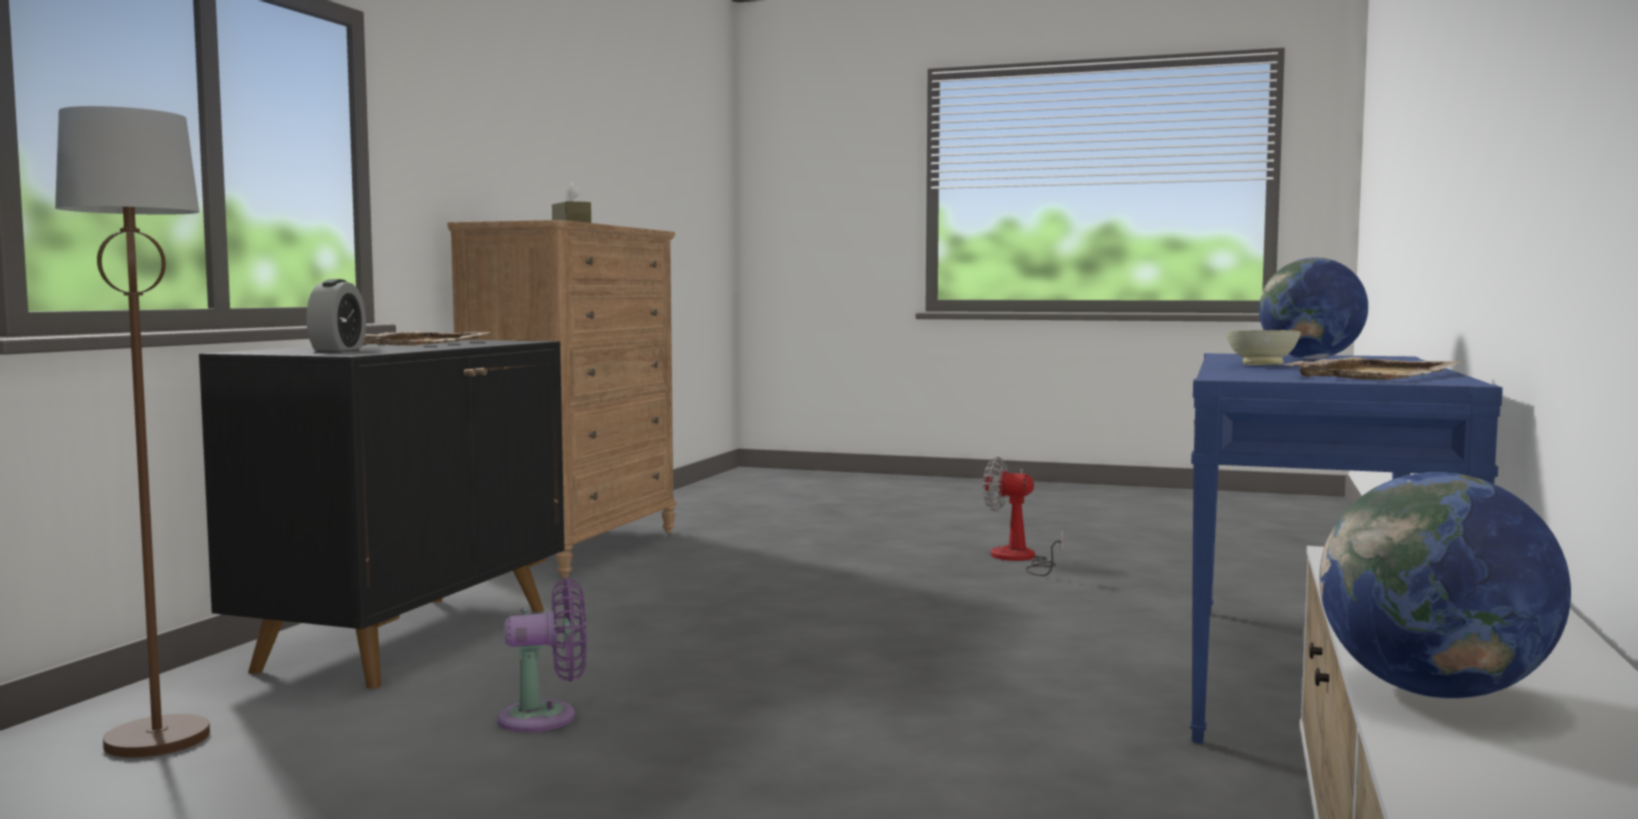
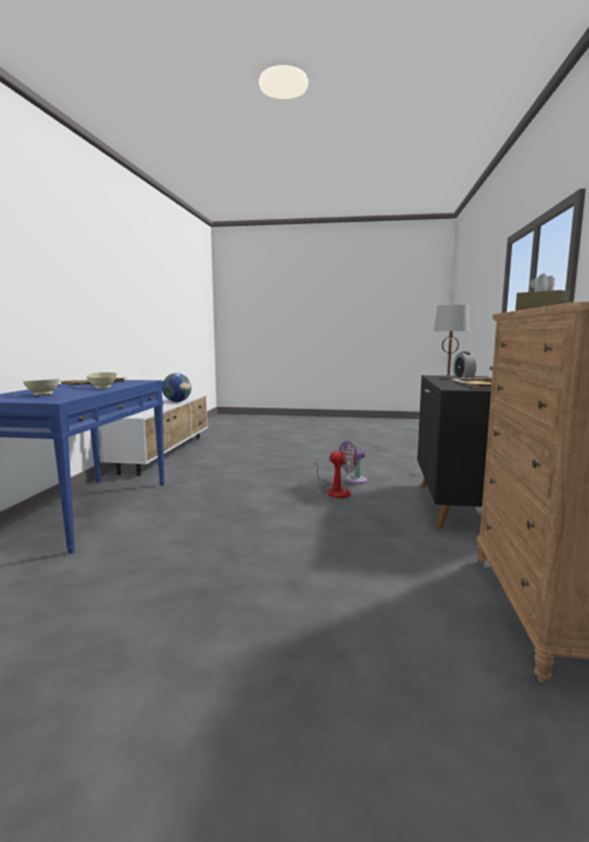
camera: 170 degrees right, 5 degrees up
(1019, 559) = (139, 631): fan -> fan (334, 491)
(1310, 359) = (43, 395): globe -> beige bowl

